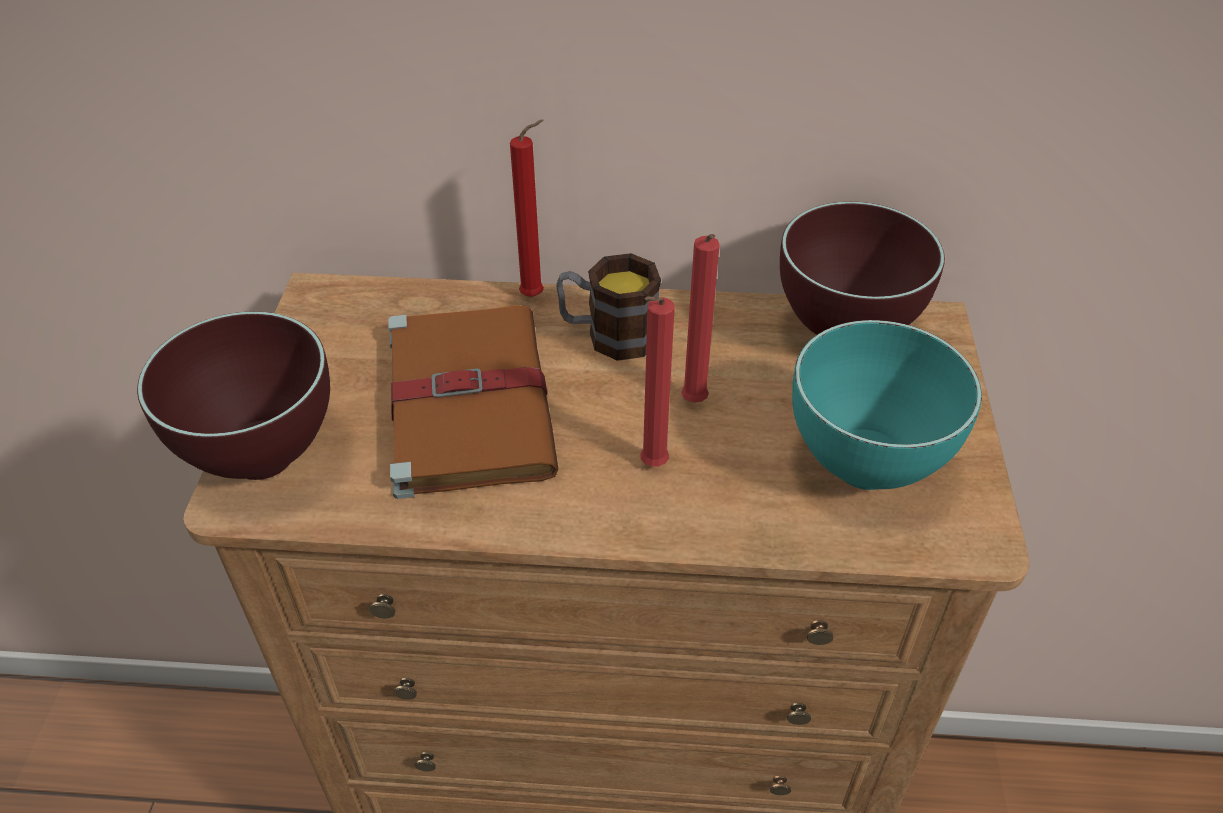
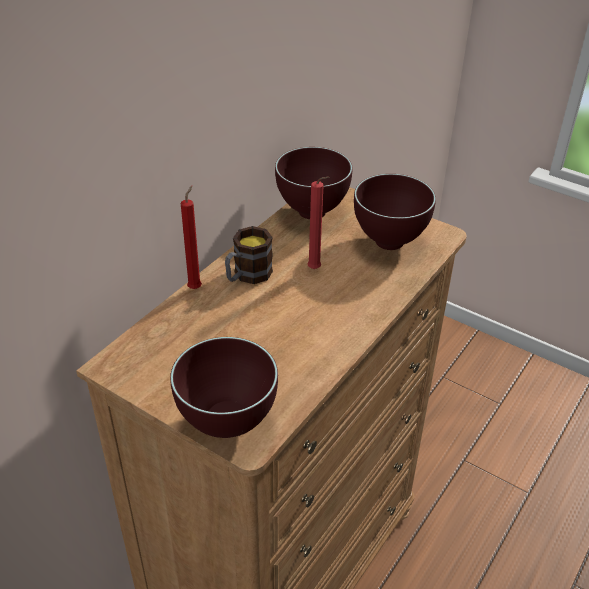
camera: 60 degrees left, 5 degrees down
(468, 400) = (250, 336): brown book -> none
(650, 467) = (342, 297): red candle -> none
(868, 468) = (390, 241): turquoise bowl -> brown bowl

